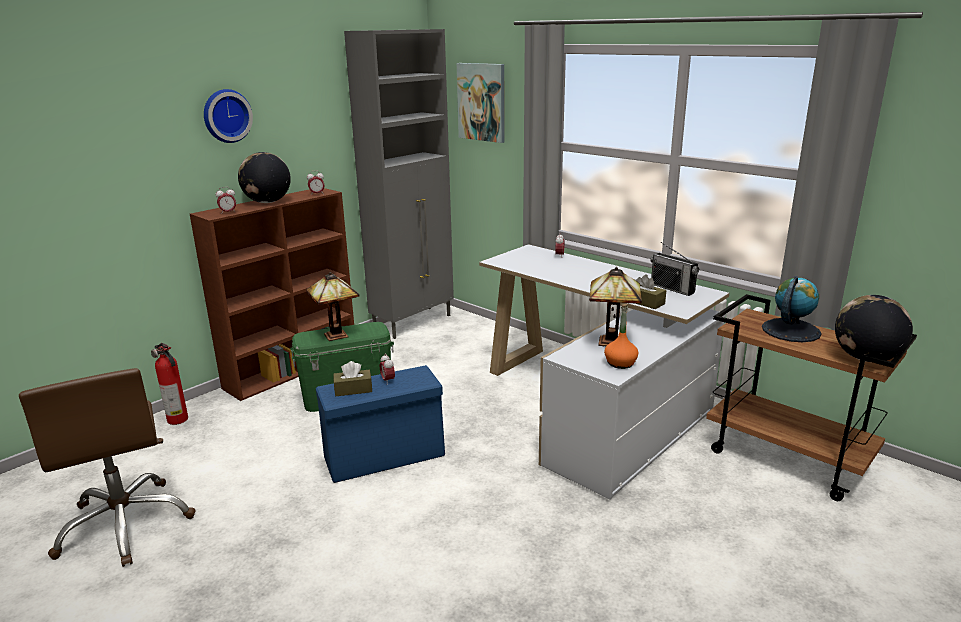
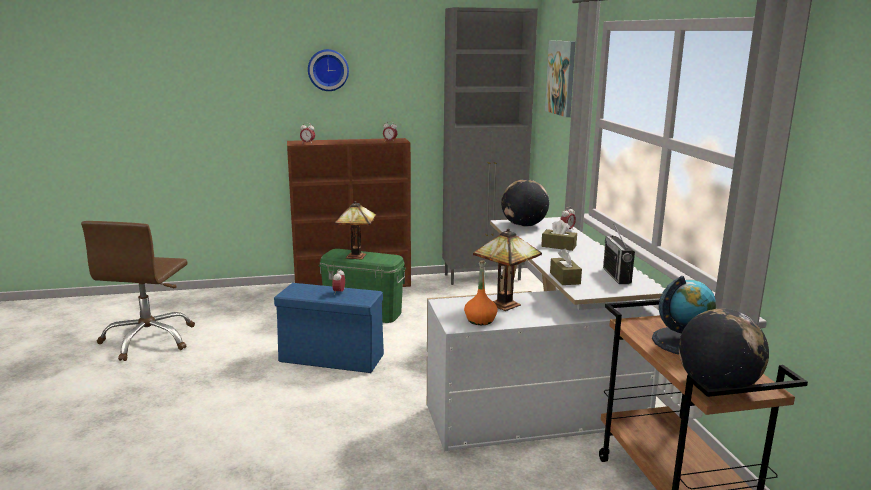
camera: 35 degrees right, 5 degrees down
(178, 420) = (248, 293): fire extinguisher -> none
(267, 202) = (346, 141): globe -> globe (523, 225)
(353, 389) = (309, 291): brown tissue box -> brown tissue box (558, 246)

